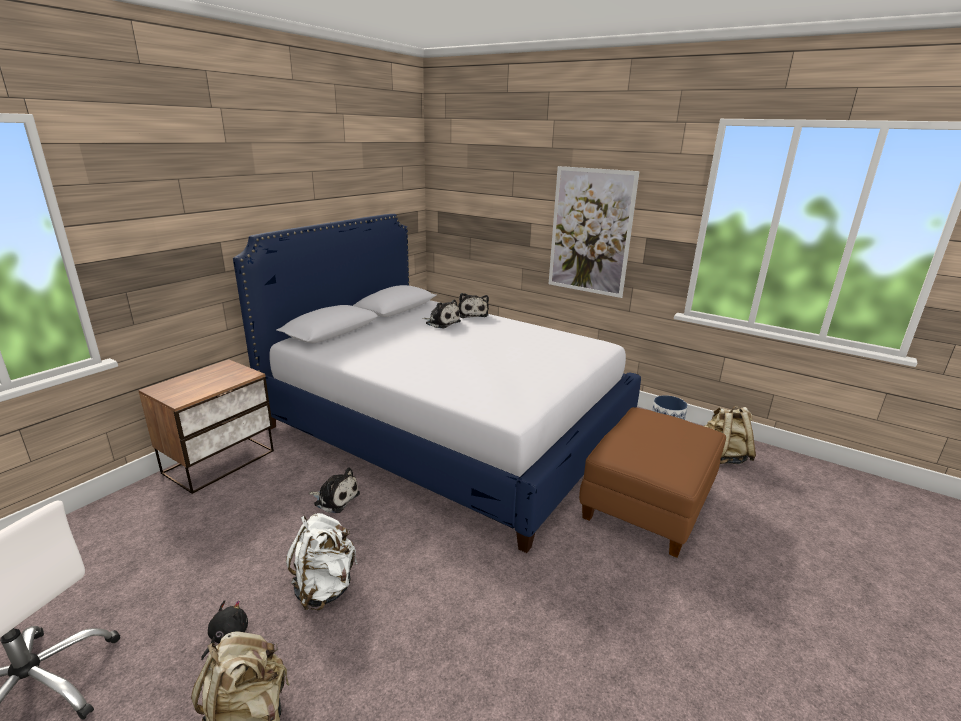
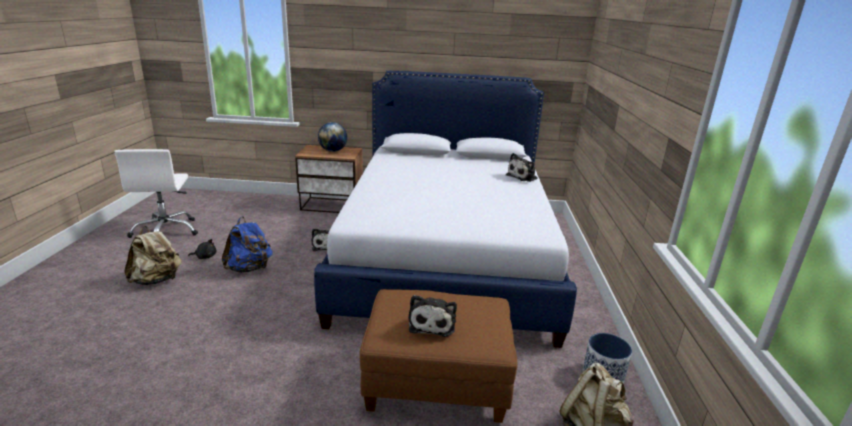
camera: 60 degrees right, 0 degrees up
(206, 378) = (333, 151): none -> globe
(325, 587) = (249, 268): white backpack -> blue backpack
(441, 322) = (485, 172): plush toy -> plush toy (432, 323)
(590, 232) = (640, 122): picture -> none

